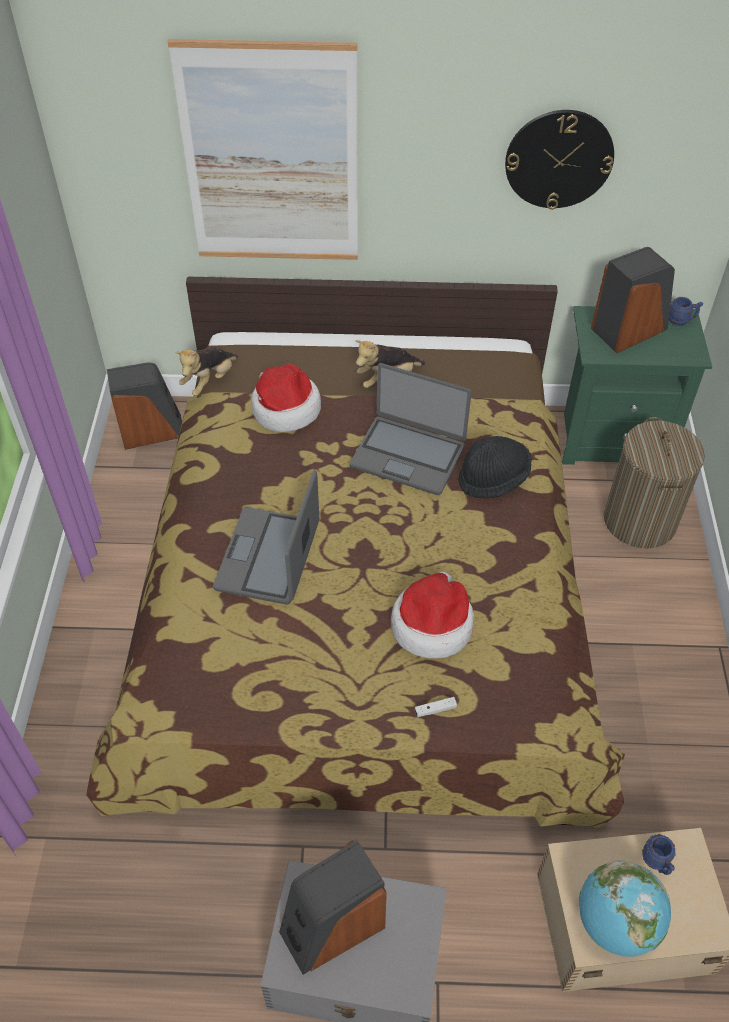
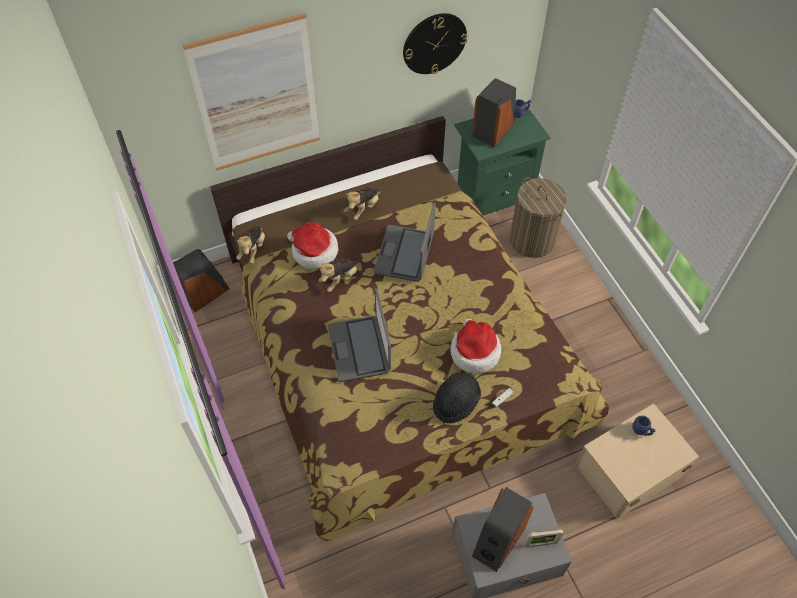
camera: 25 degrees left, 5 degrees up
(299, 456) = (340, 279): none -> plush toy
(395, 964) = (540, 543): none -> picture frame
(408, 455) = (405, 254): laptop -> laptop turned 105 degrees clockwise
(493, 478) = (461, 250): black hat -> black hat (455, 402)
(615, 923) = (636, 471): globe -> none

